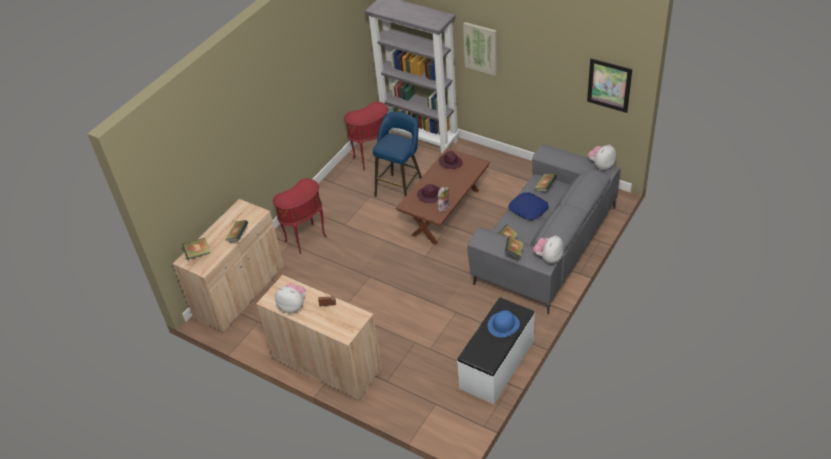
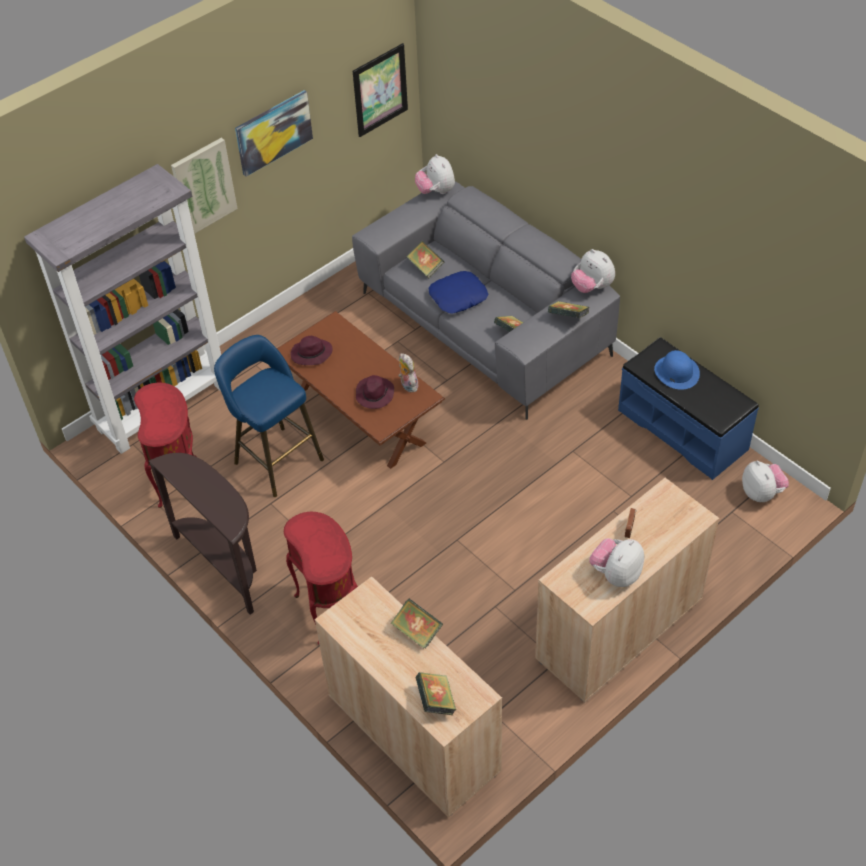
camera: 75 degrees left, 5 degrees up
(325, 192) = (224, 565): none -> brown console table
(457, 418) = (761, 493): none -> plush toy
(497, 364) = (683, 429): white bench -> blue bench
(529, 52) = (273, 132): none -> picture

